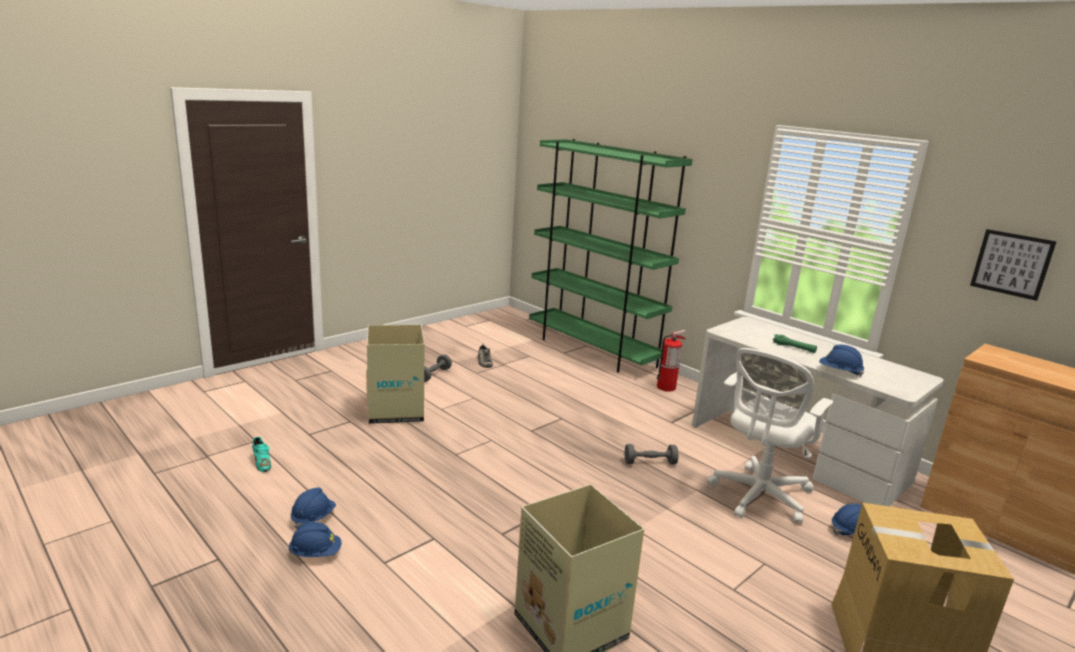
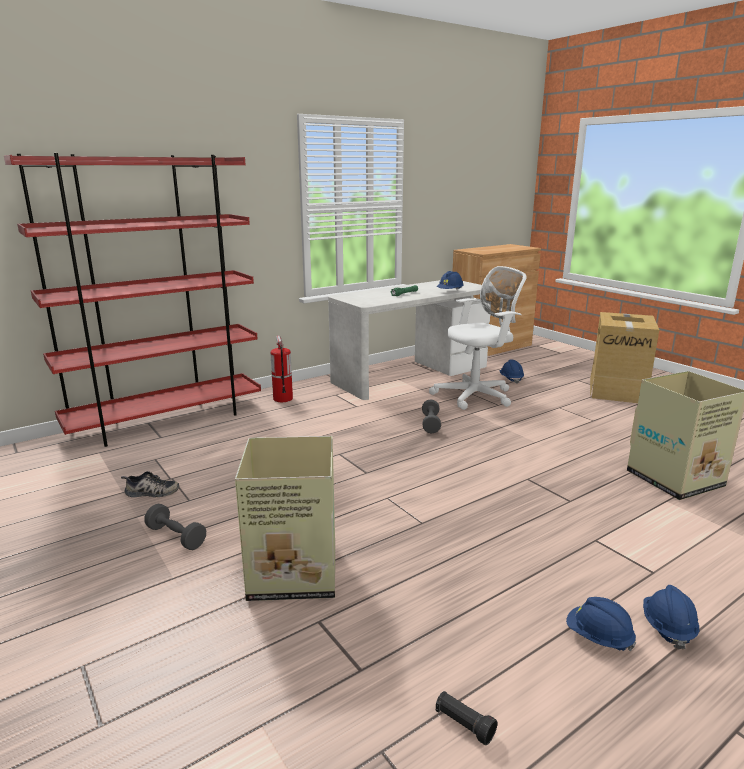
camera: 80 degrees left, 0 degrees up
(262, 463) = (464, 724): turquoise shoe -> black flashlight
(592, 350) = (167, 421): green bookcase -> red bookcase
(758, 497) = (477, 396): white office chair -> white office chair turned 75 degrees counterclockwise
(1011, 264) = (453, 196): picture -> none

